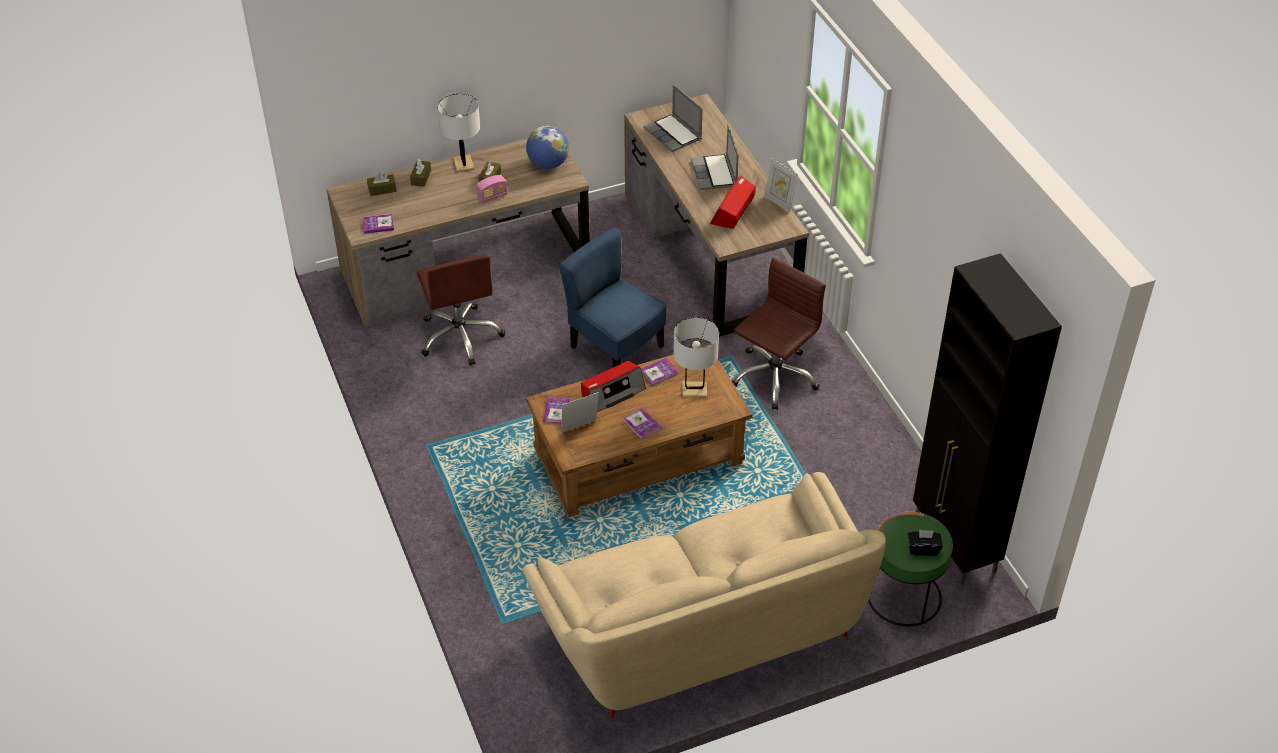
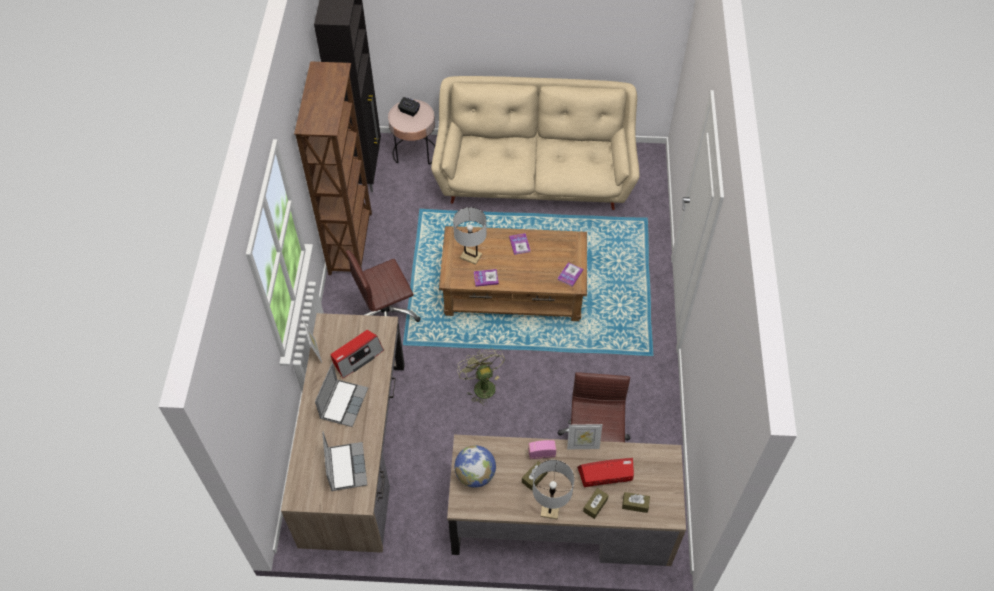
camera: 155 degrees left, 10 degrees up
(378, 224) = (651, 460): book -> none
(580, 429) = (561, 256): picture frame -> picture frame (583, 446)
(612, 393) = (526, 274): radio -> radio (605, 474)
(615, 348) = (481, 385): blue chair -> green fan
(884, 441) = (351, 243): none -> brown bookcase
(903, 596) = (415, 153): green side table -> pink side table

